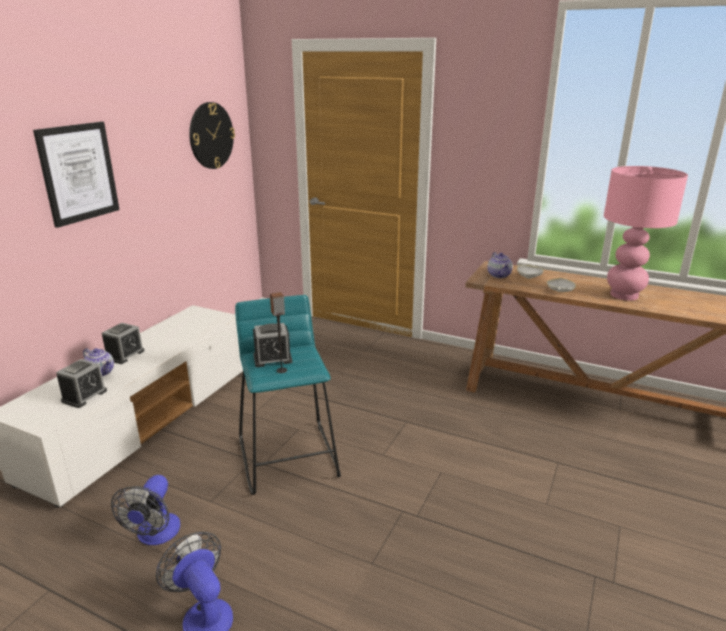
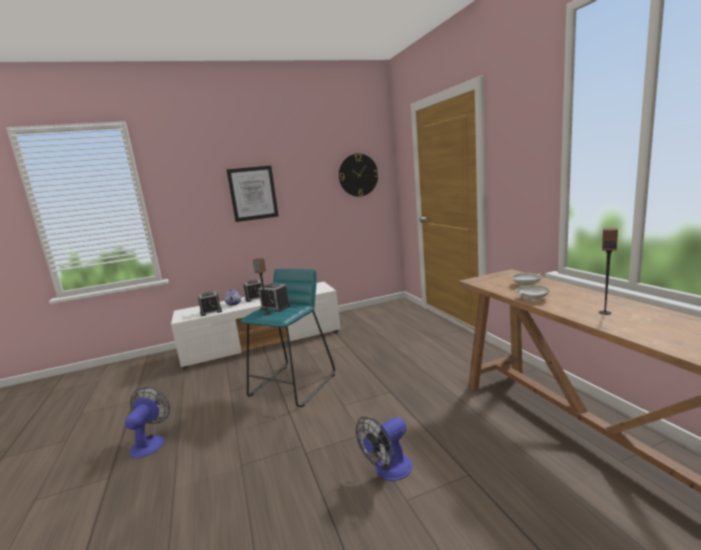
camera: 45 degrees right, 10 degrees down
(155, 535) = (190, 396): fan -> fan (388, 470)
(499, 275) = (499, 280): teapot -> none
(624, 295) = (605, 312): pink table lamp -> speaker

